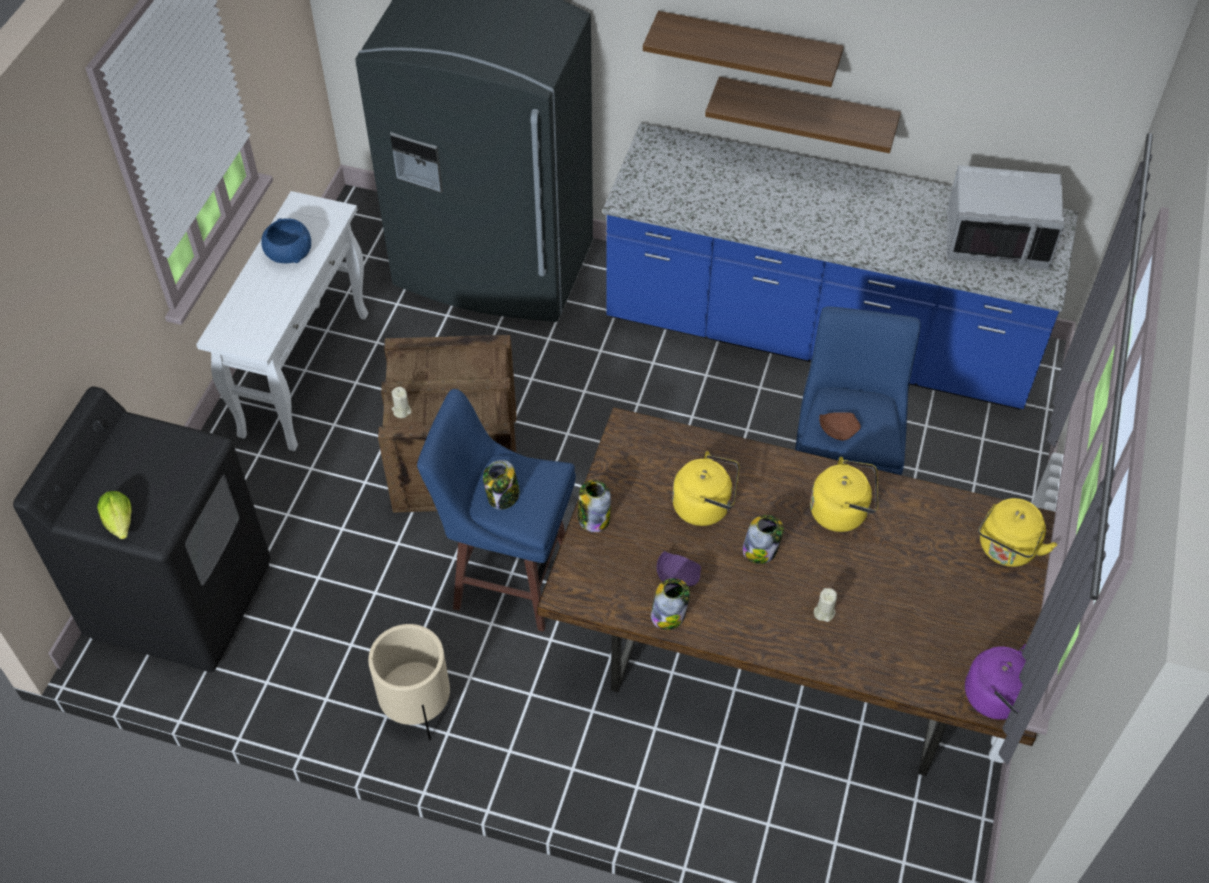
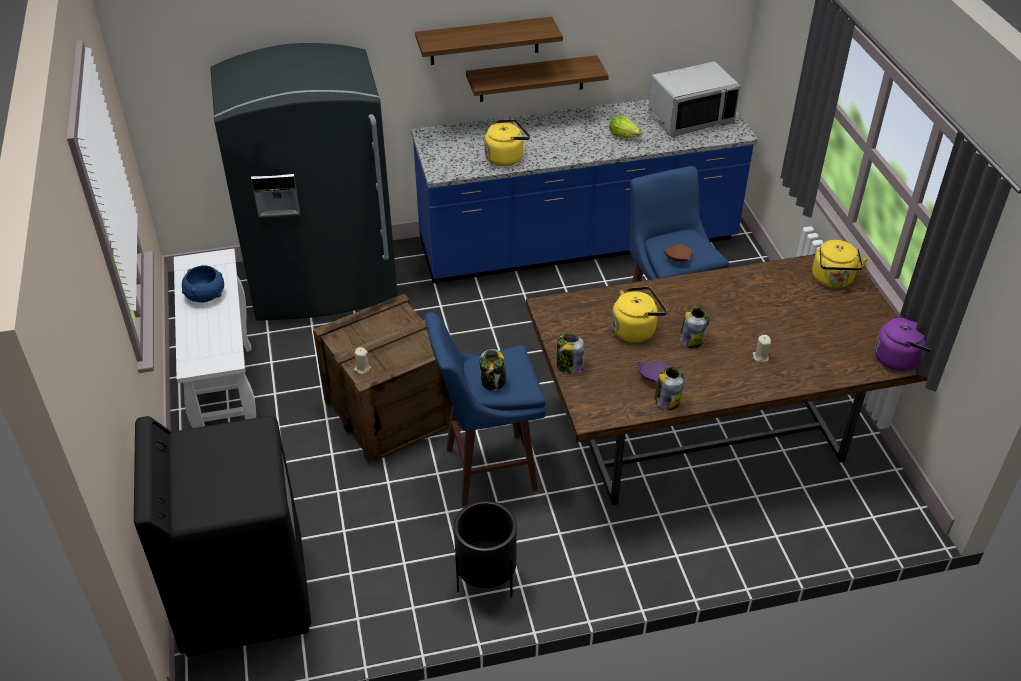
camera: 30 degrees left, 10 degrees down
(121, 525) = (232, 506): lettuce -> lettuce (625, 136)
(416, 708) = (486, 581): beige planter -> black planter
(842, 512) = (722, 298): yellow kettle -> yellow kettle (506, 157)

